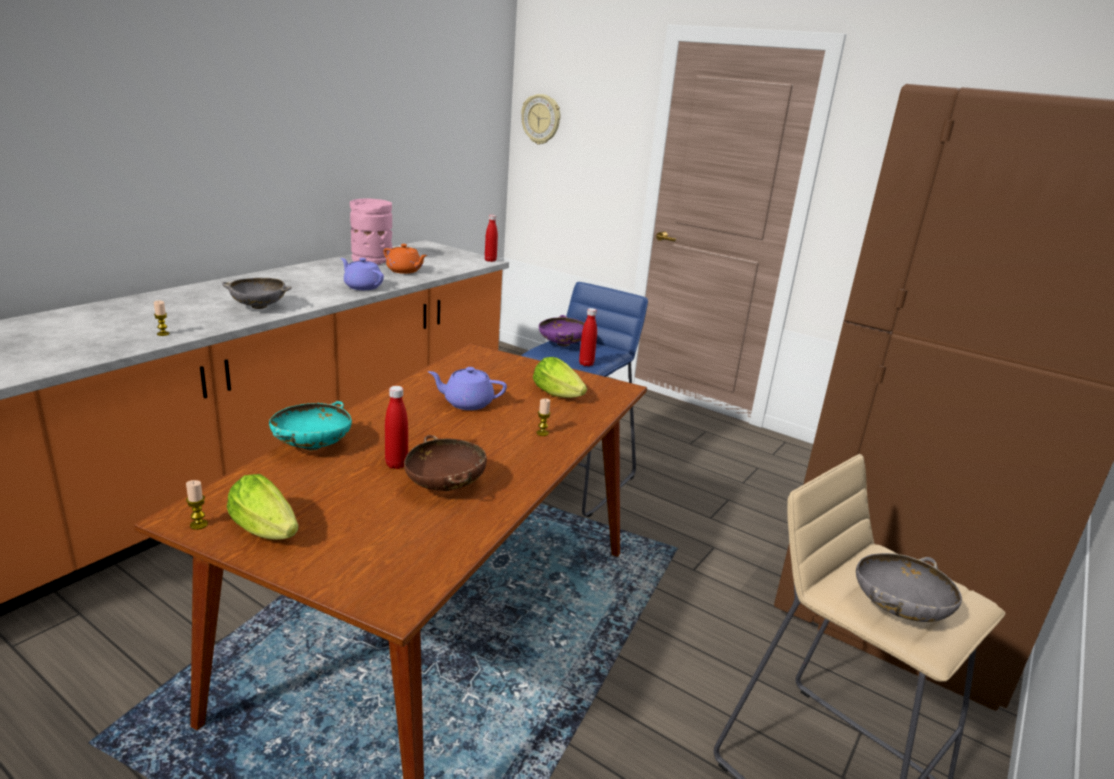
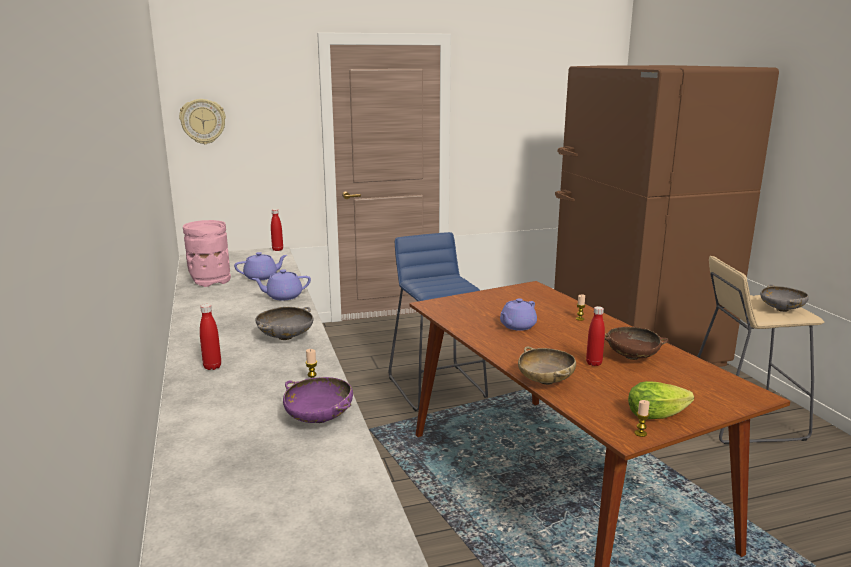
camera: 50 degrees left, 5 degrees down
(311, 445) = (545, 381): turquoise bowl -> beige bowl
(404, 271) = (261, 277): orange teapot -> purple teapot
(559, 394) = (527, 301): lettuce -> none
(562, 344) = (425, 284): purple bowl -> purple bowl (319, 419)
(586, 364) = (466, 287): red bottle -> red bottle (212, 367)

